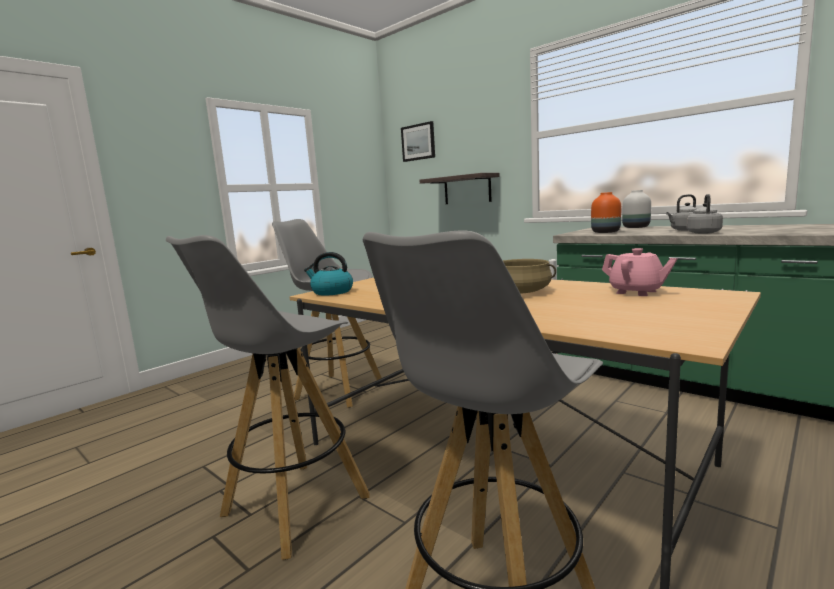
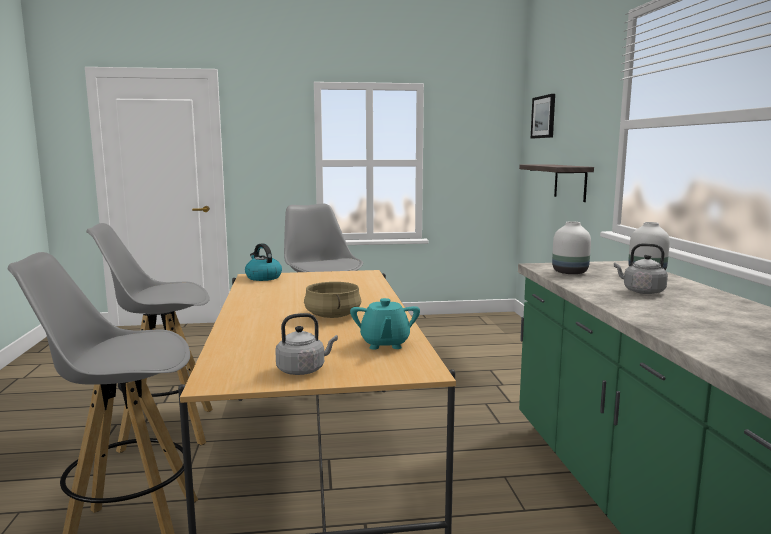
camera: 40 degrees right, 0 degrees up
(605, 232) = (570, 272): orange vase -> white vase
(636, 292) = (385, 344): pink teapot -> turquoise teapot
(703, 232) = (617, 300): grey kettle -> grey kettle (303, 370)

